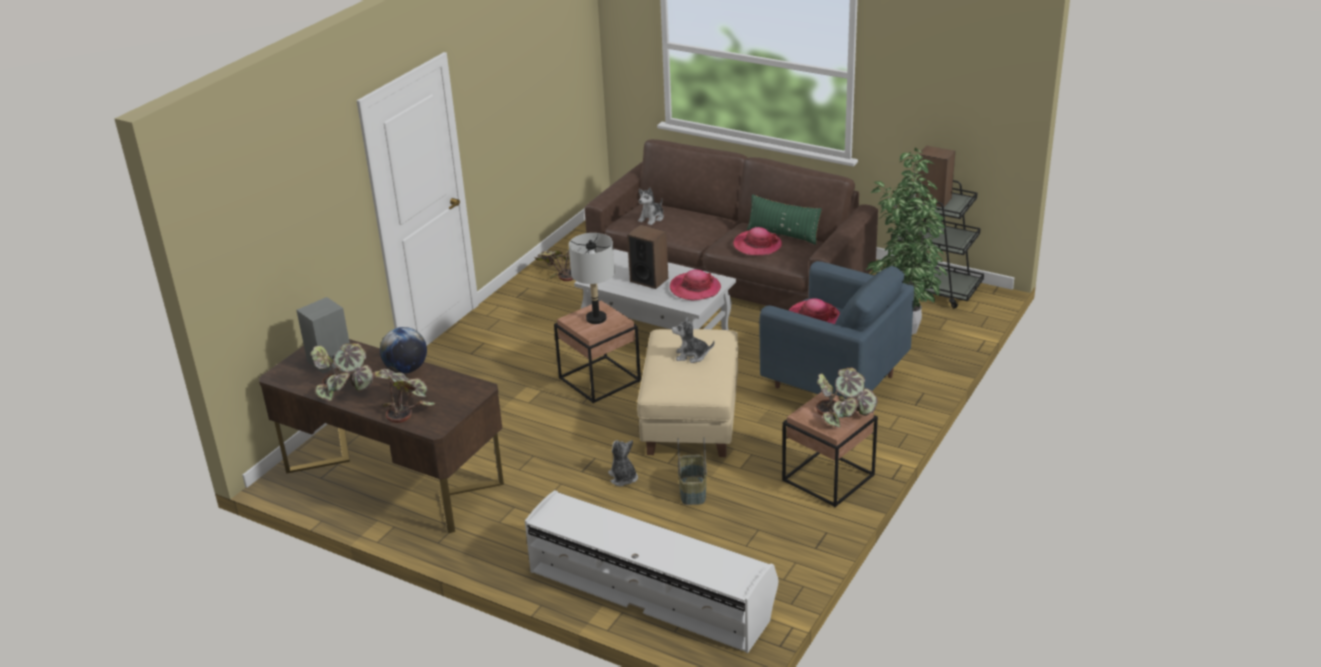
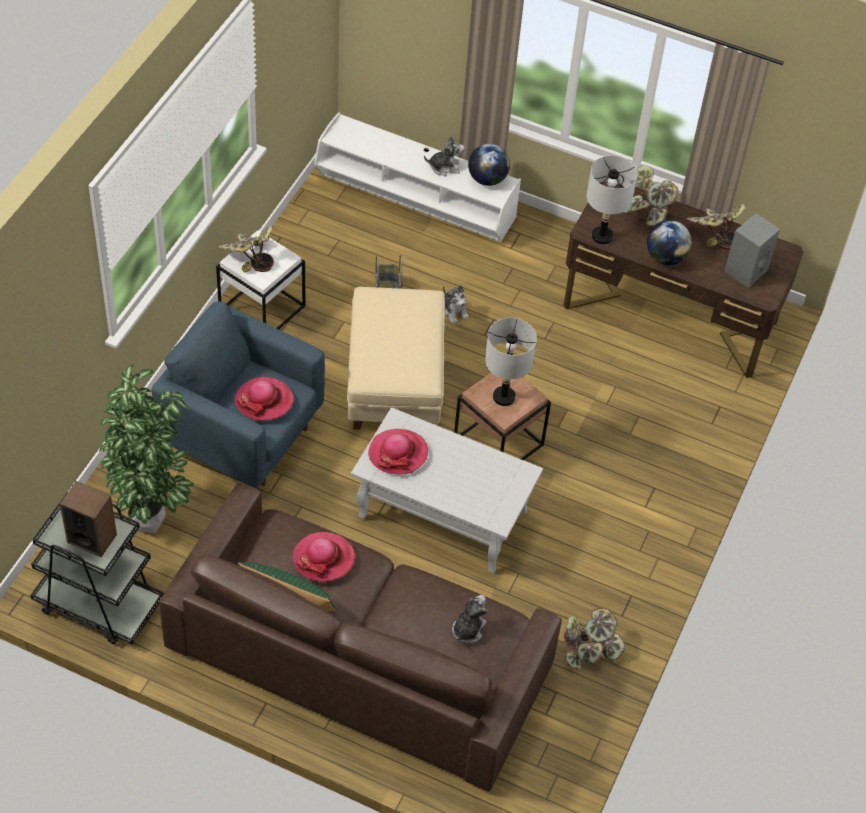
camera: 170 degrees right, 20 degrees up
(465, 385) = (602, 236): none -> grey table lamp
(565, 521) = (487, 179): none -> globe
(649, 280) = (454, 472): speaker -> none
(692, 356) = (394, 337): plush toy -> plush toy (444, 167)
(829, 478) = (261, 309): brown side table -> white side table

